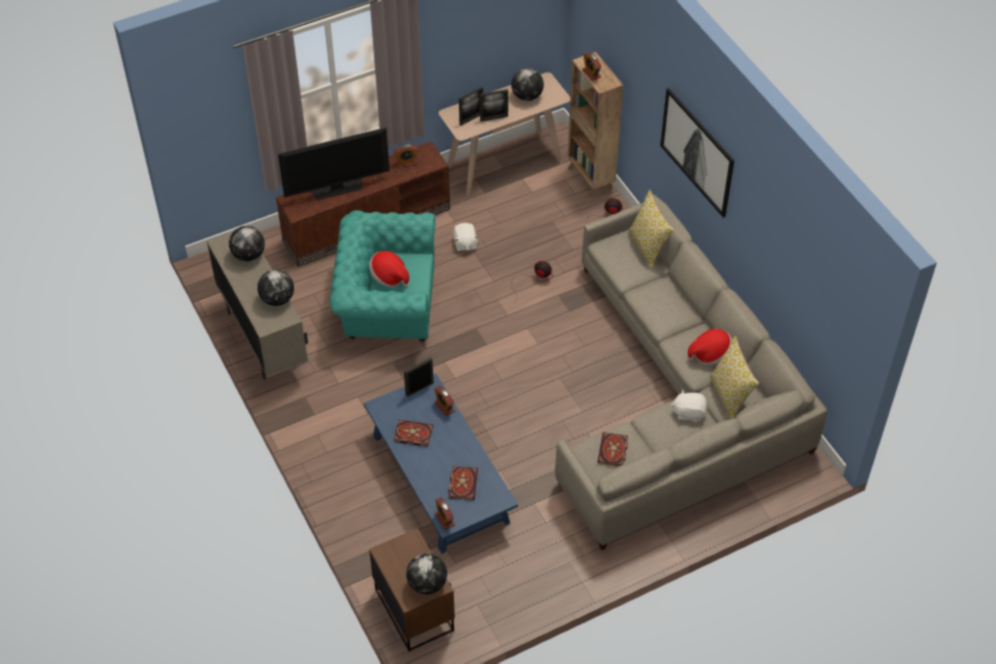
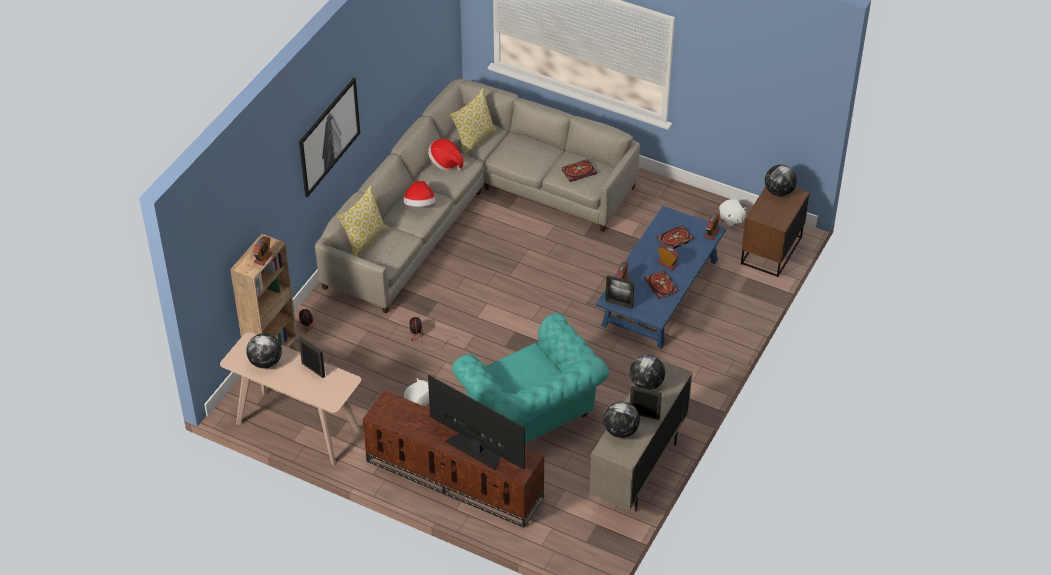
camera: 125 degrees left, 5 degrees down
(389, 277) = (531, 378): hat -> hat (420, 205)
(406, 162) = (404, 419): alarm clock -> alarm clock (667, 264)
(471, 119) = (326, 384): picture frame -> picture frame (644, 415)
(689, 413) = (509, 152): white plush toy -> white plush toy (731, 219)

